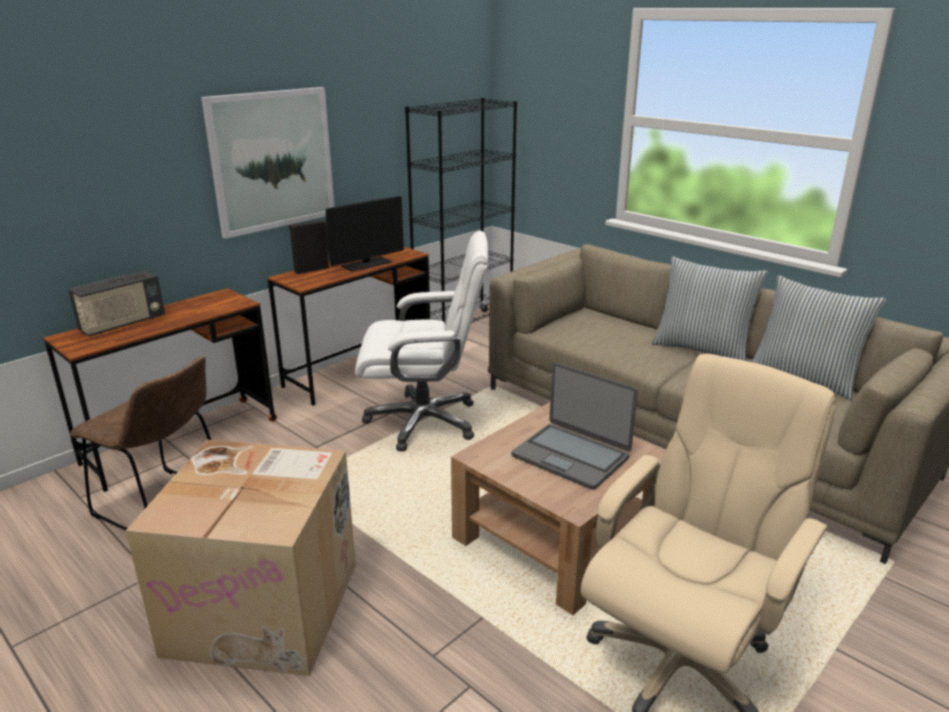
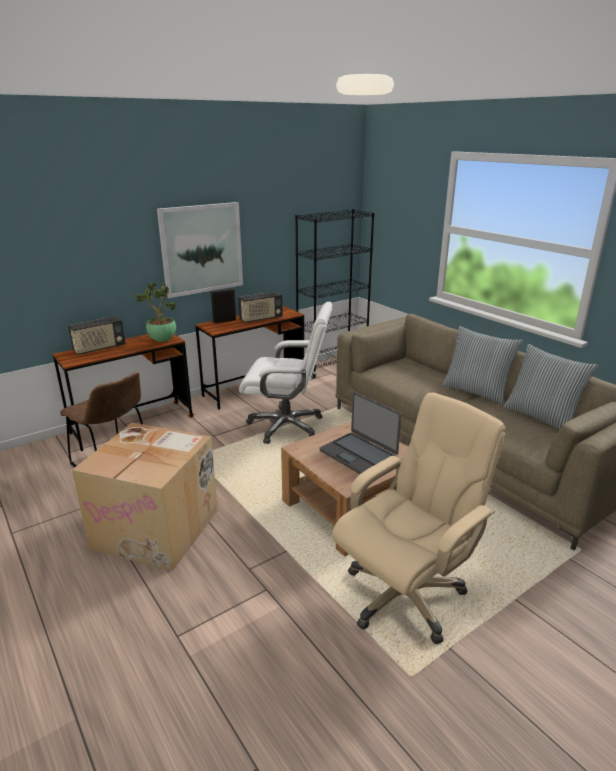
camera: 10 degrees right, 0 degrees up
(222, 305) = (161, 341): none -> potted plant
(366, 264) = (261, 319): monitor -> radio

